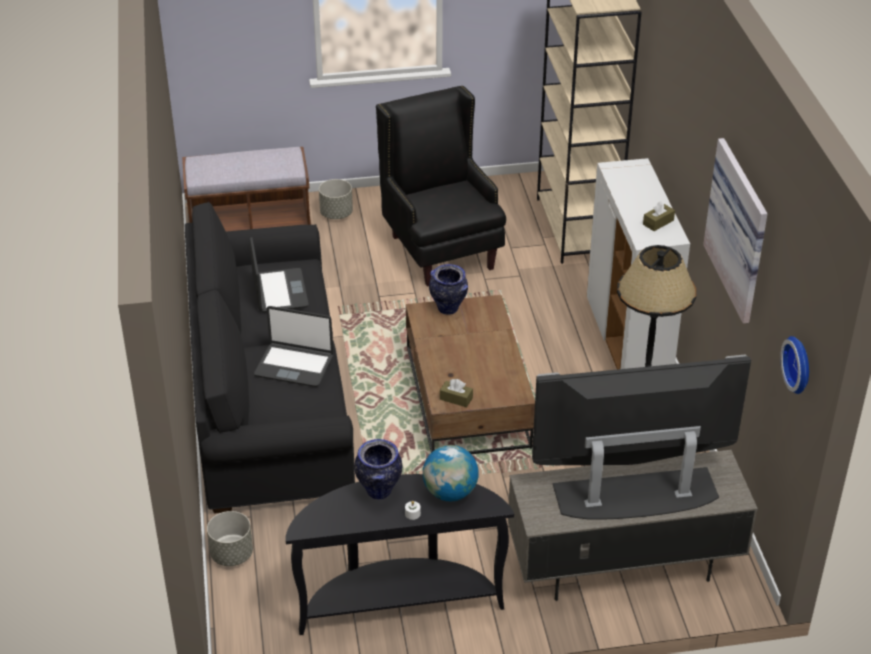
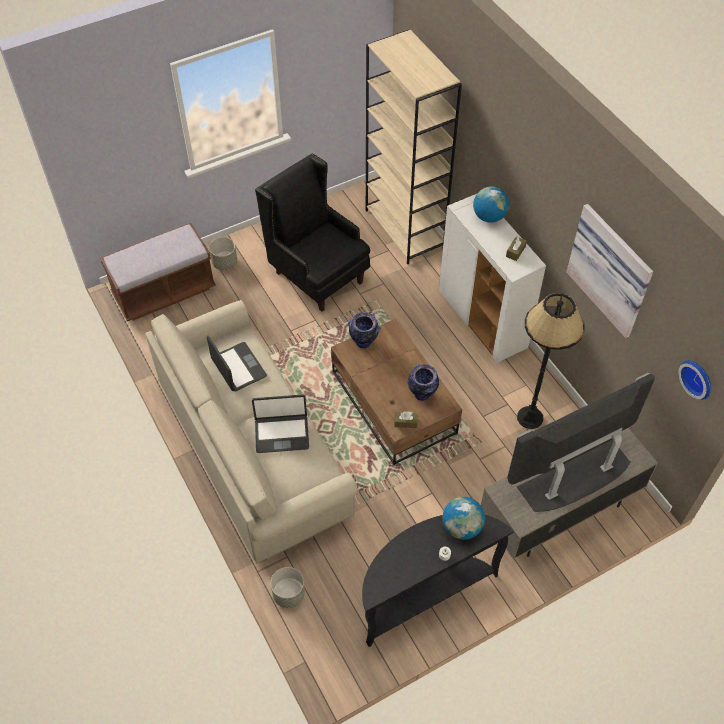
camera: 20 degrees left, 15 degrees up
(269, 399) = (252, 448): black sofa -> beige sofa
(379, 492) = (412, 543): vase -> vase (422, 395)
(644, 183) = (489, 217): none -> globe

